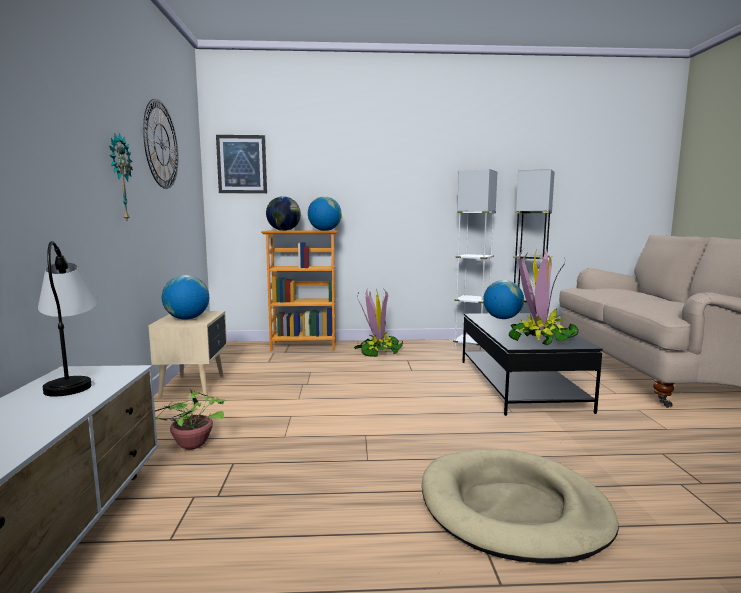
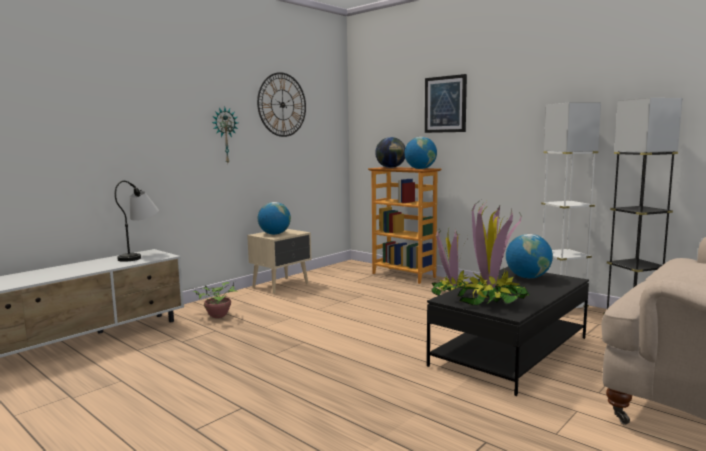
camera: 45 degrees right, 0 degrees up
(242, 164) = (373, 109): picture -> picture (445, 104)
(513, 509) = (282, 410): beige dog bed -> none

